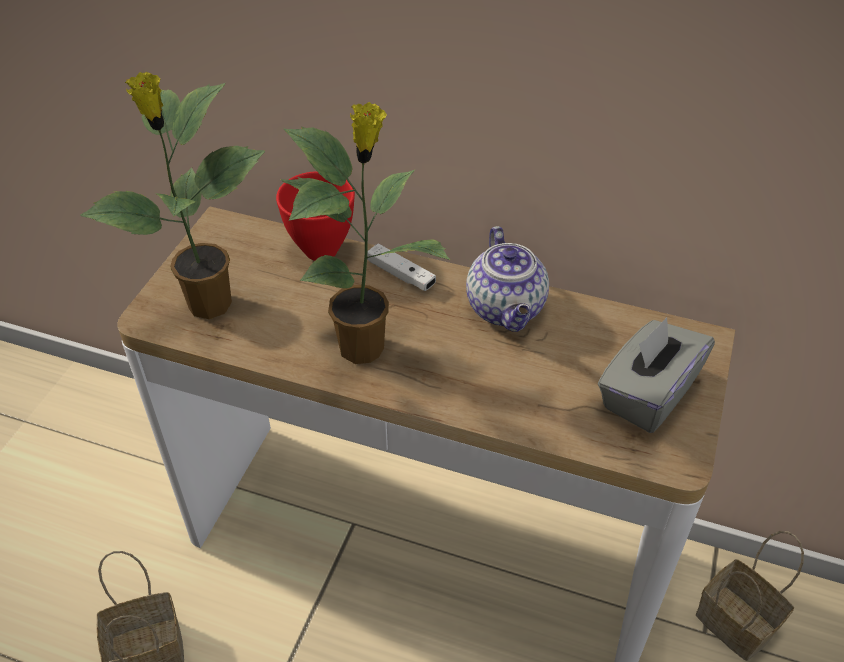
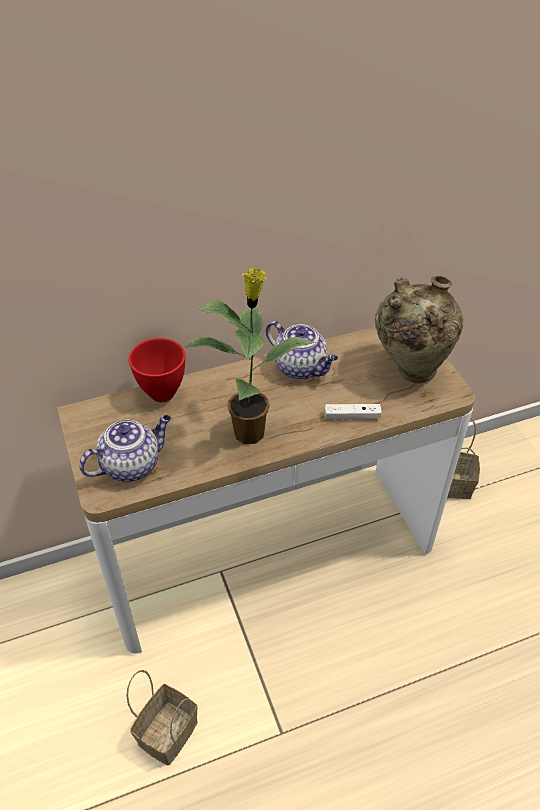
camera: 40 degrees left, 0 degrees up
(208, 306) = (132, 465): potted plant -> teapot
(401, 275) = (225, 381): white game controller -> white game controller (352, 416)
(647, 394) = (409, 370): grey tissue box -> beige vase

